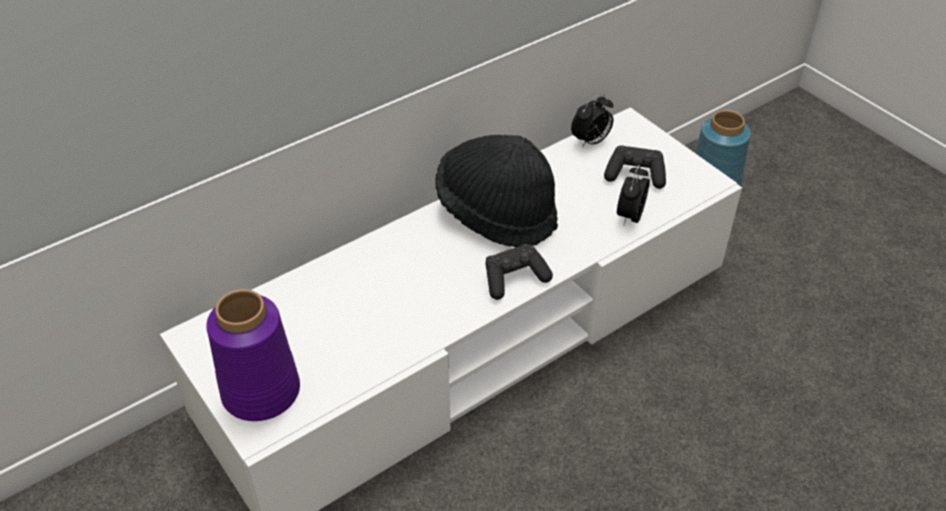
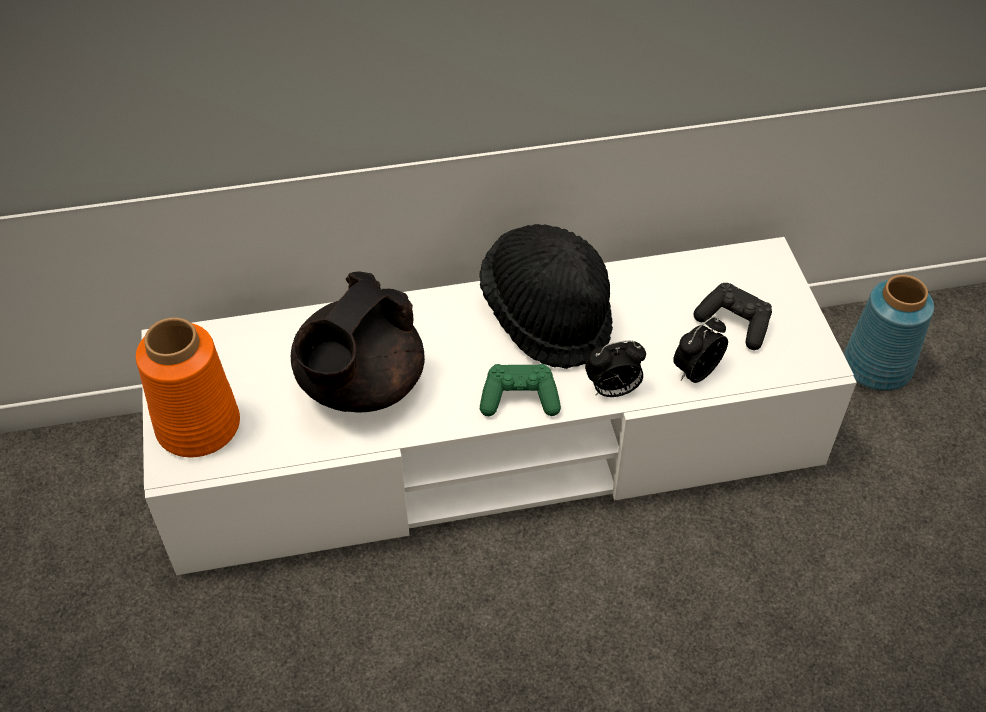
camera: 25 degrees right, 5 degrees up
(262, 391) = (199, 426): purple vase -> orange vase
(381, 312) = (359, 385): none -> black teapot
(514, 279) = (519, 399): black game controller -> green game controller
(591, 141) = (708, 265): alarm clock -> alarm clock (612, 390)

